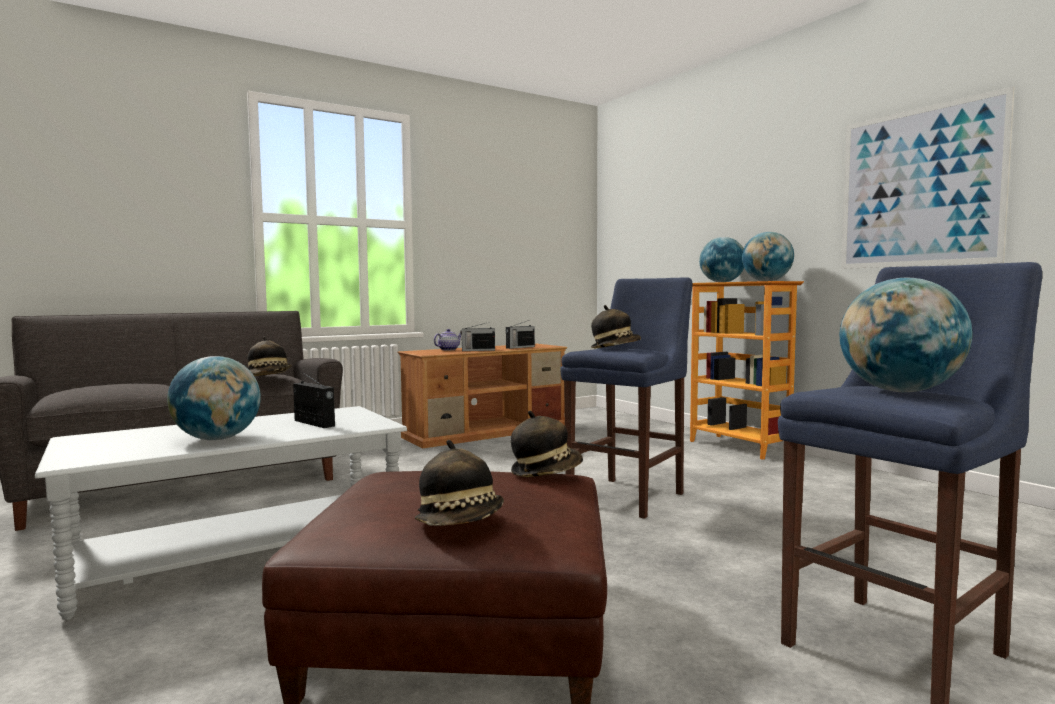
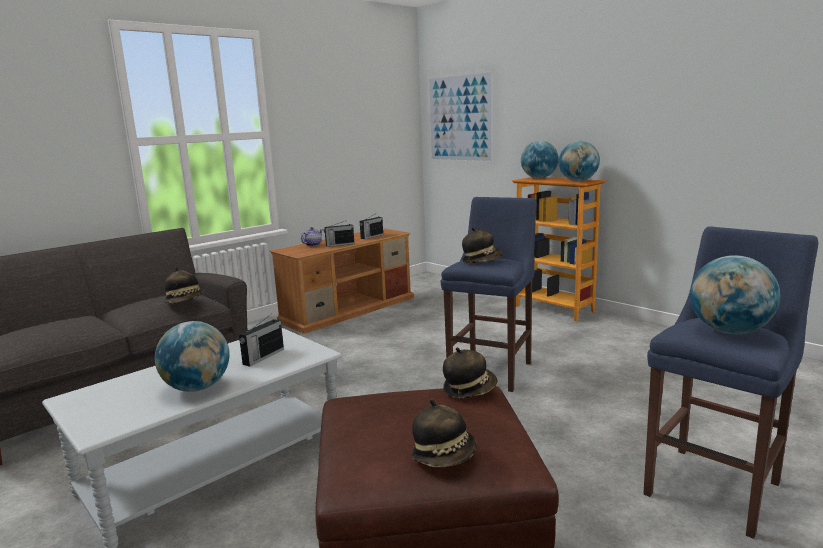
camera: 10 degrees left, 10 degrees up
(314, 423) = (263, 357): radio -> radio turned 90 degrees clockwise
(918, 187) = (698, 113): picture -> picture (460, 118)

